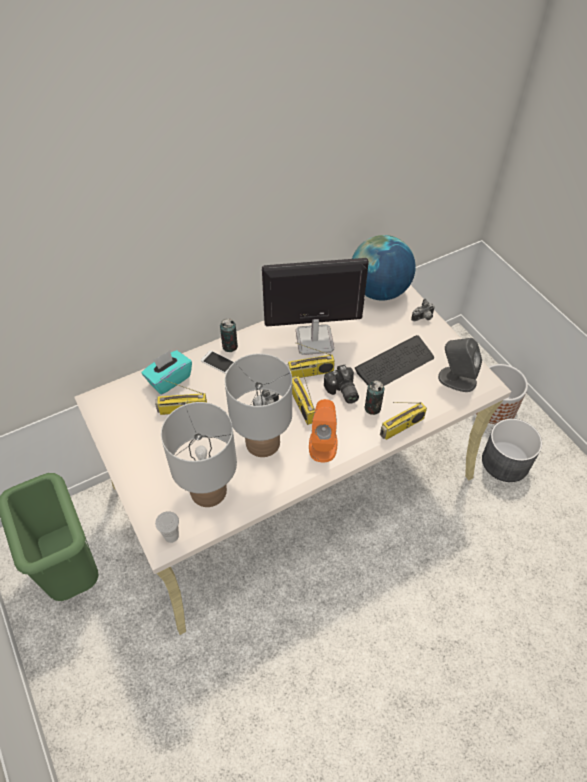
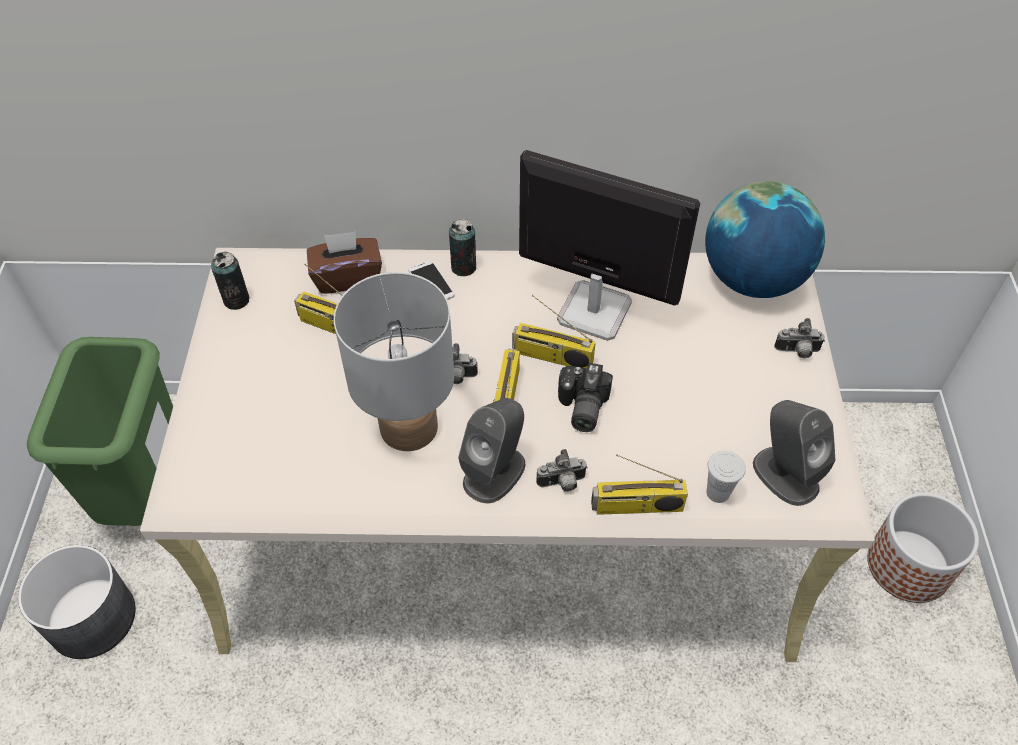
camera: 30 degrees right, 0 degrees up
(169, 379) = (347, 277): turquoise tissue box -> brown tissue box
(171, 536) = (192, 496): white cup -> white cup (717, 493)
(209, 491) = (286, 459): grey table lamp -> none
(323, 444) = (494, 472): orange speaker -> grey speaker
(359, 433) = (562, 483): none -> camera
(372, 408) = (610, 455): can -> can (236, 300)
(394, 364) = (696, 403): keyboard -> none
(505, 461) = (870, 664): grey planter -> grey planter (92, 617)

